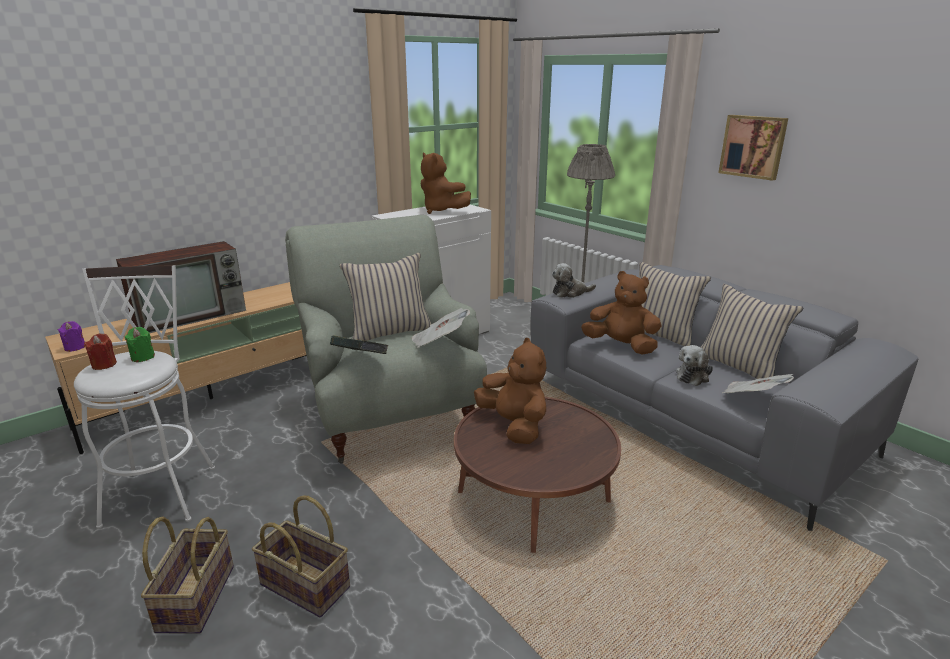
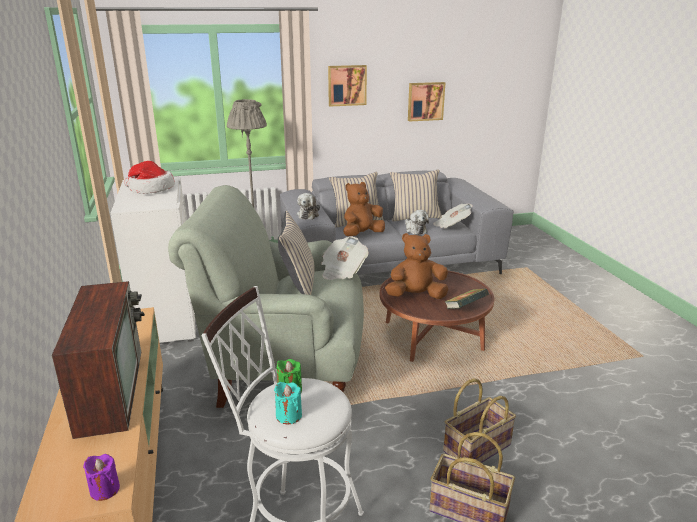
camera: 65 degrees left, 0 degrees up
(104, 365) = (288, 415): red candle -> turquoise candle
(360, 359) = (344, 303): book -> book (465, 309)
(441, 211) = (150, 189): brown plush toy -> hat
(890, 194) = (425, 101): none -> picture

